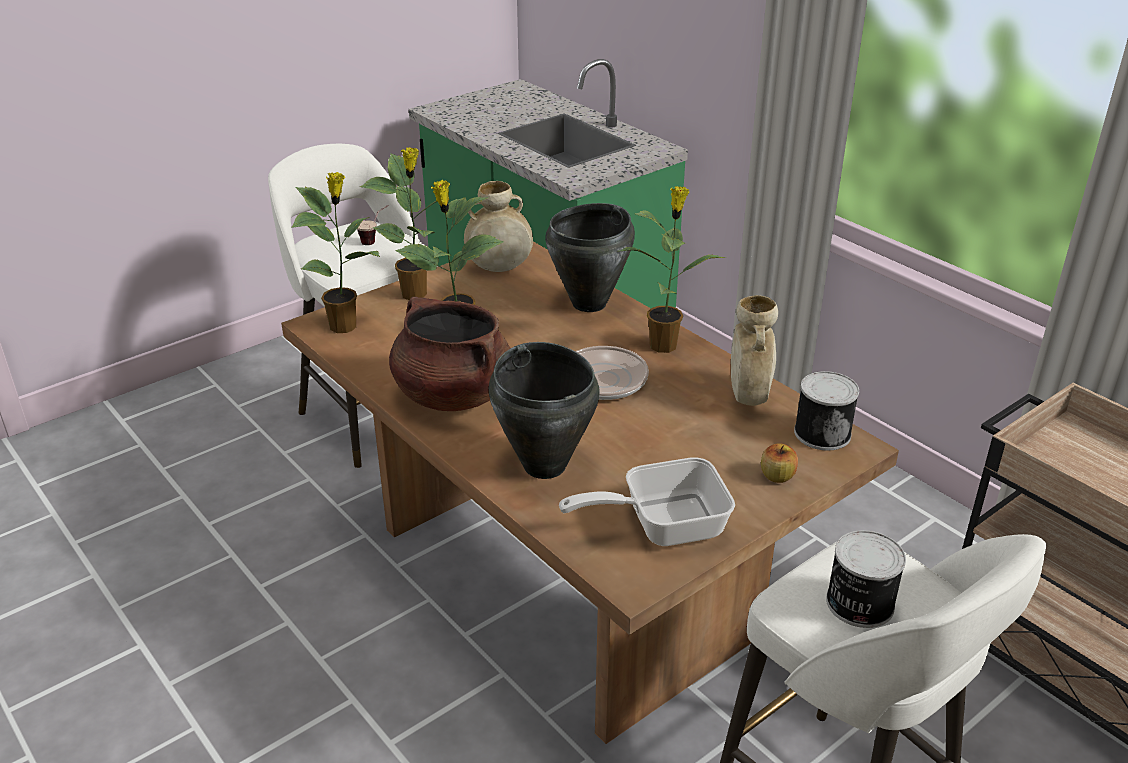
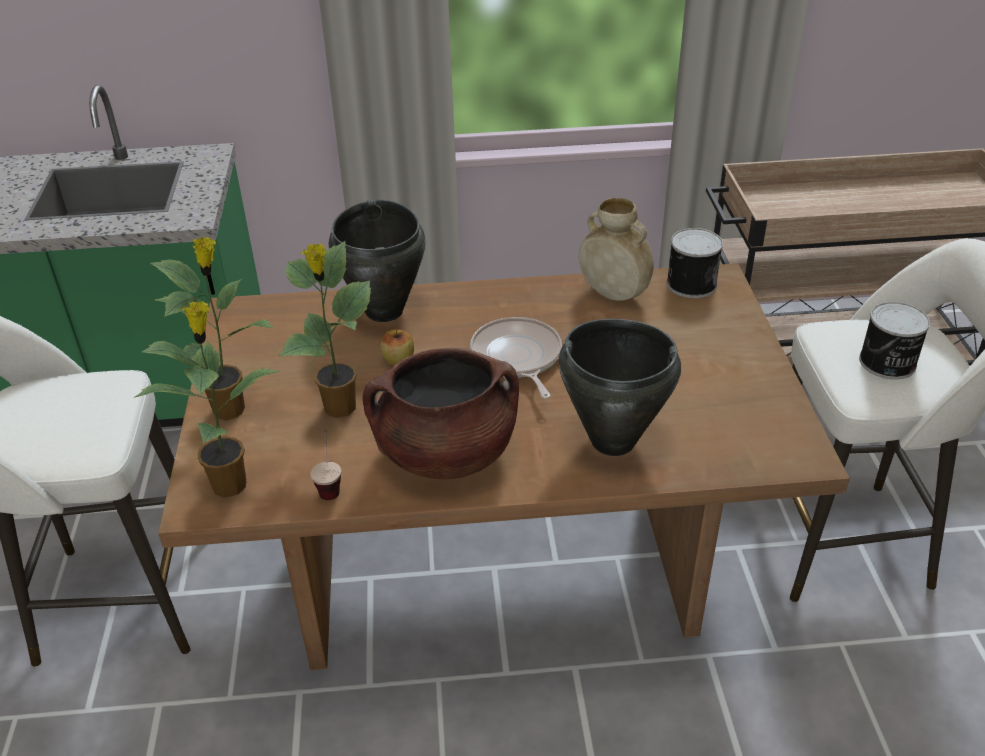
camera: 55 degrees left, 5 degrees up
(375, 240) = (65, 398): cup -> cup (330, 484)
(499, 268) = (253, 336): beige vase -> none
(662, 525) = (745, 411): frying pan -> none
(664, 344) = (496, 300): potted plant -> none
(777, 476) = (727, 328): apple -> apple (398, 359)

